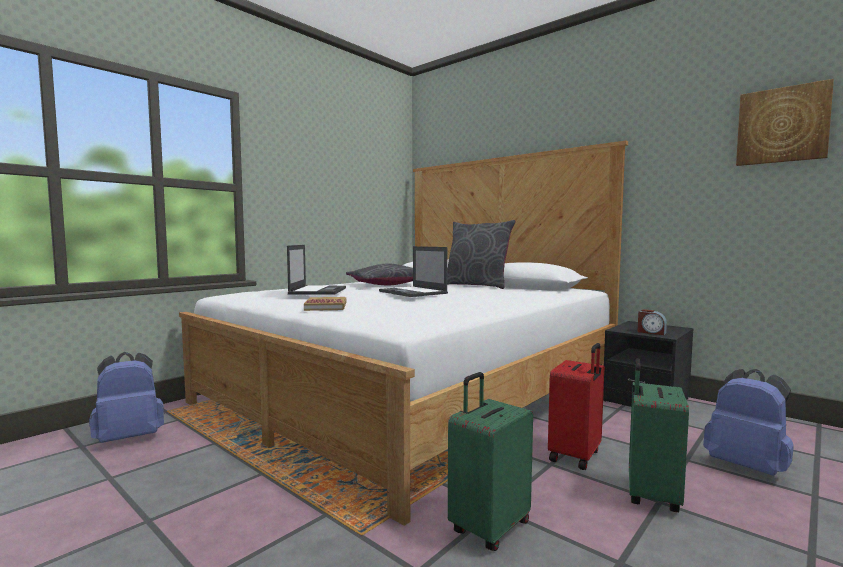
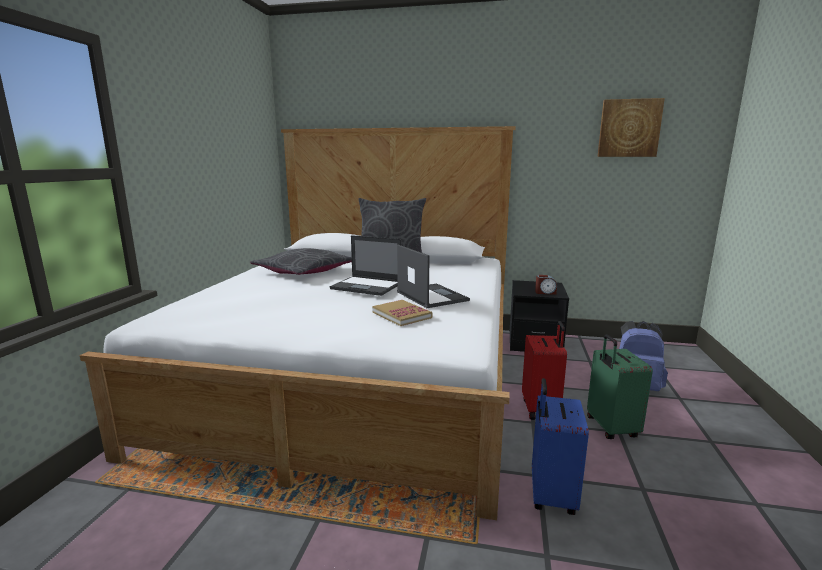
camera: 30 degrees left, 10 degrees up
(130, 437) = (90, 537): blue backpack -> none
(318, 291) = (269, 299): laptop -> laptop (431, 296)
(326, 306) = (327, 326): book -> book (401, 315)
(488, 527) = (550, 495): green suitcase -> blue suitcase

